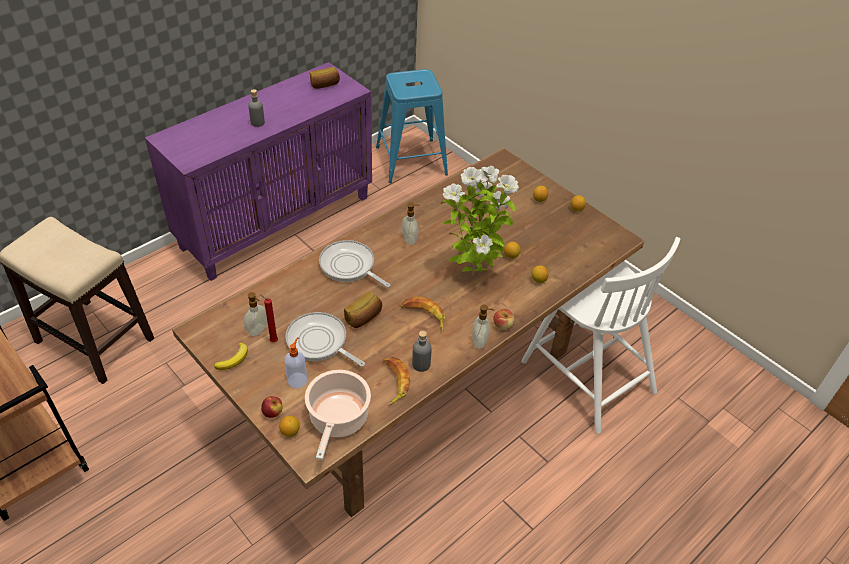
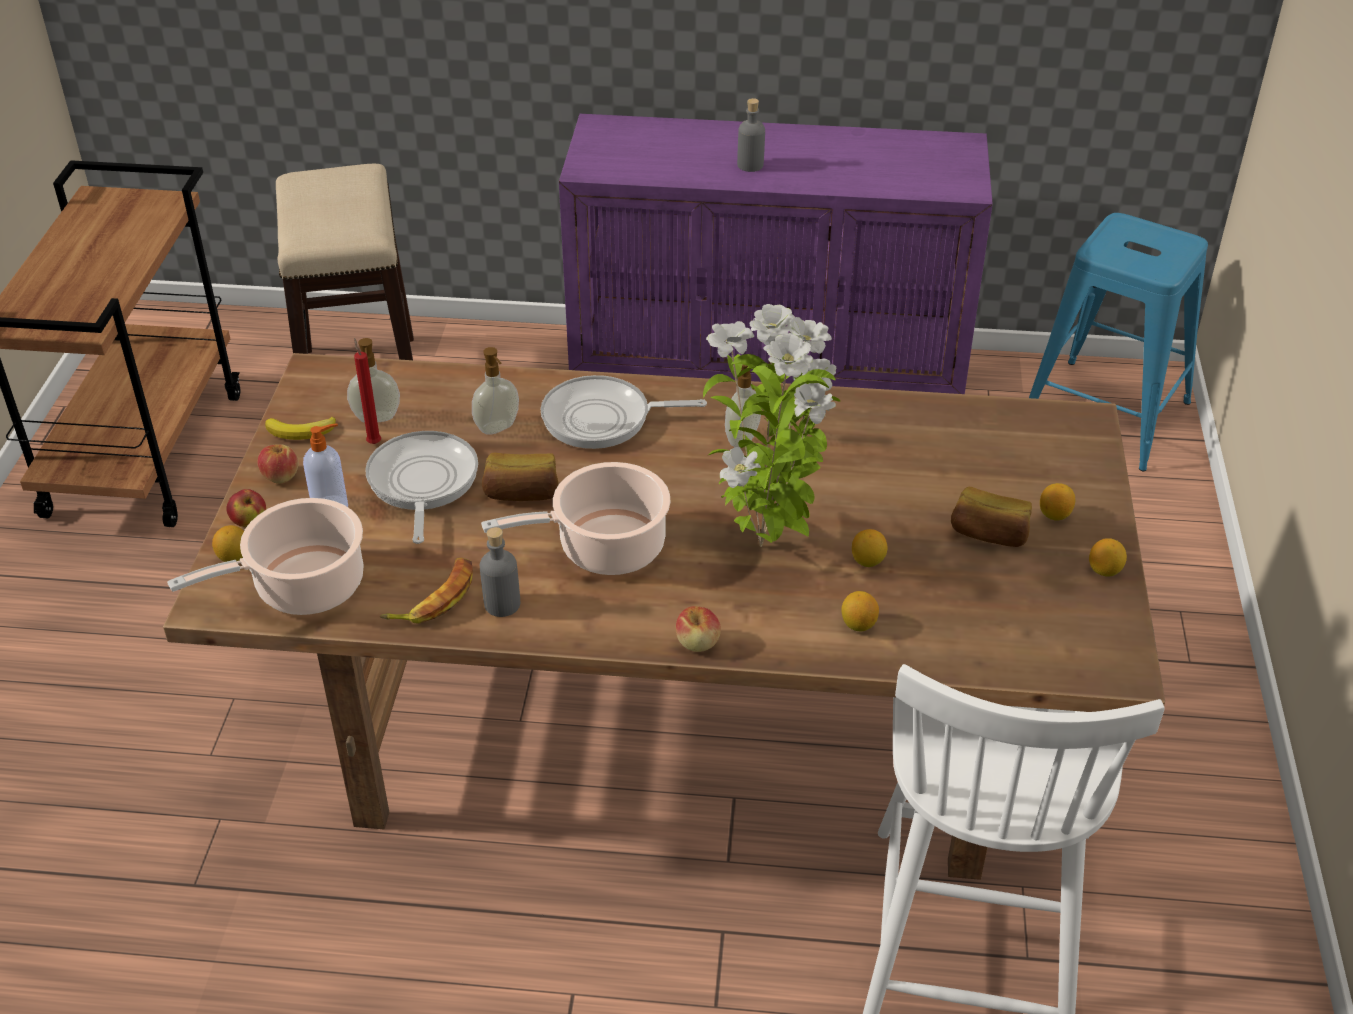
camera: 50 degrees right, 5 degrees down
(255, 384) = (280, 476): none -> apple
(325, 85) = (929, 162): bread -> bread (989, 534)
(349, 266) = (603, 419): frying pan -> frying pan turned 90 degrees counterclockwise
(424, 315) = (604, 548): banana -> cooking pot
(480, 342) = (628, 638): soap dispenser -> soap dispenser (498, 428)

